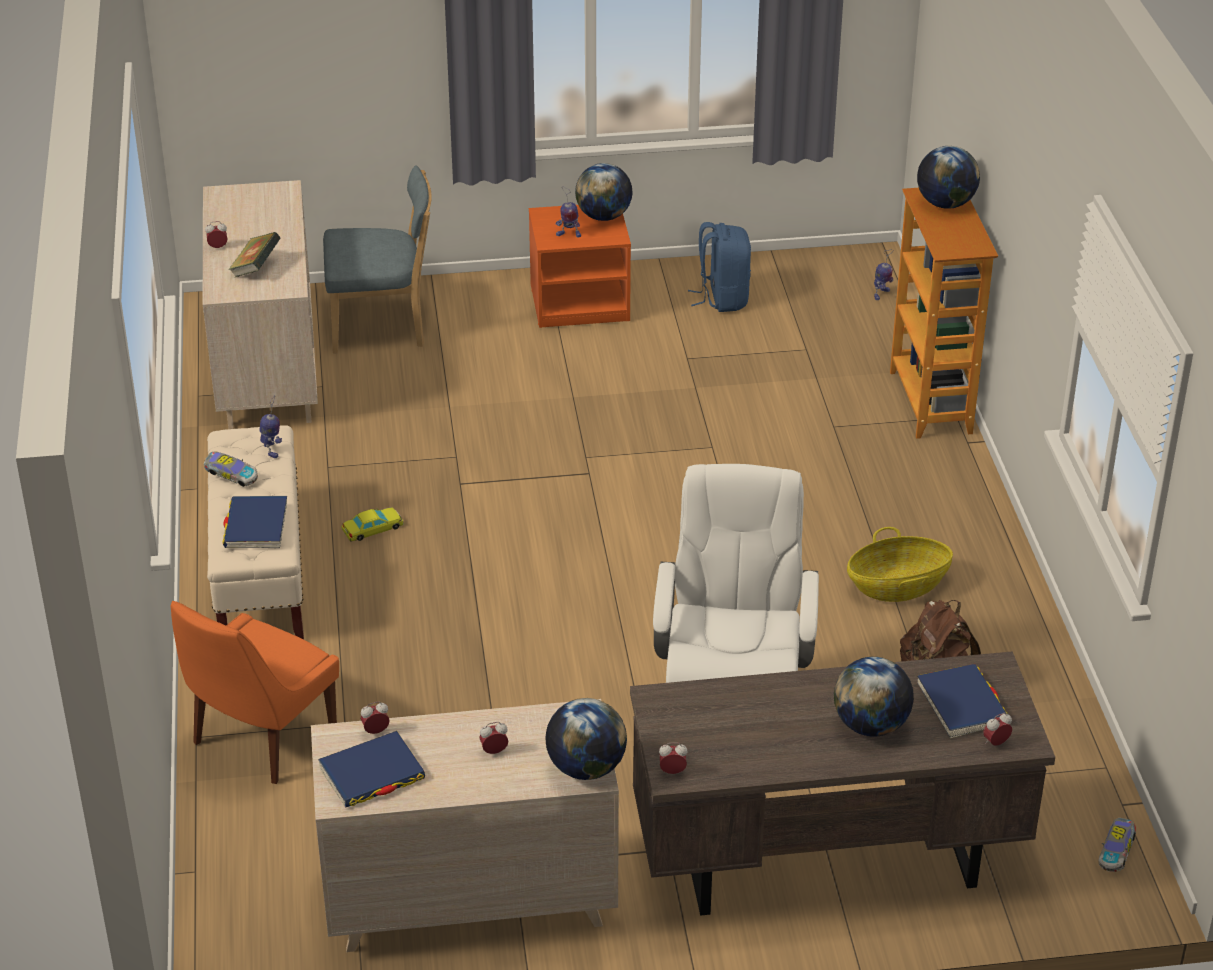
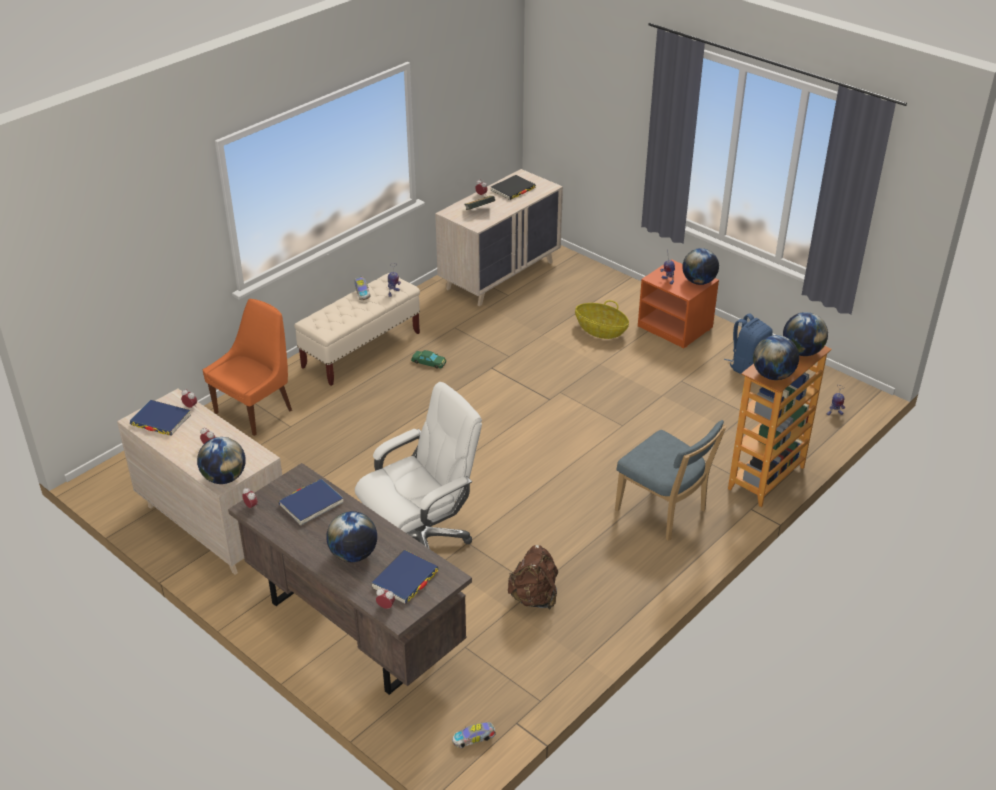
camera: 50 degrees right, 0 degrees up
(246, 218) = (513, 189): none -> black book
(256, 526) = (336, 316): blue book -> blue book (311, 504)
(261, 739) = (256, 410): orange chair -> orange chair turned 135 degrees clockwise
(373, 528) = (429, 362): yellow toy car -> green toy car
(383, 327) = (573, 286): blue chair -> blue chair (664, 512)
(897, 586) = (595, 544): basket -> basket (600, 330)
(965, 244) = (773, 375): none -> globe

